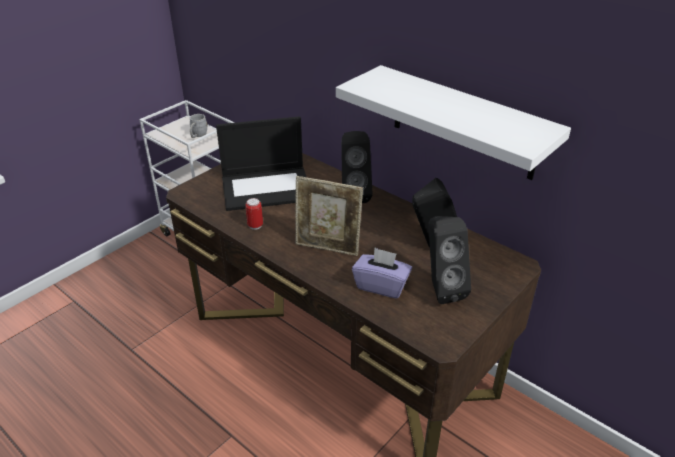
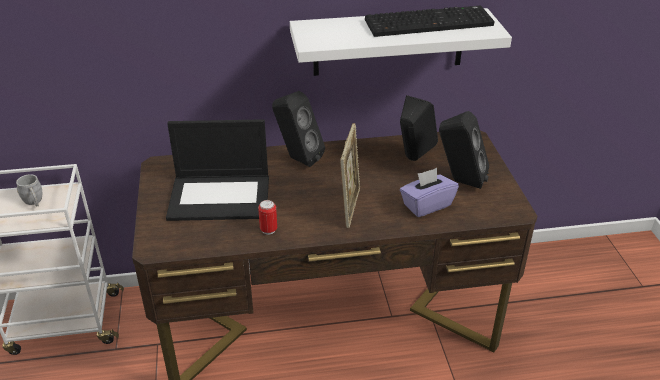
camera: 50 degrees left, 0 degrees up
(267, 188) = (221, 197): laptop -> laptop turned 60 degrees clockwise
(328, 248) = (350, 207): picture frame -> picture frame turned 45 degrees counterclockwise
(483, 113) = (429, 22): none -> keyboard

